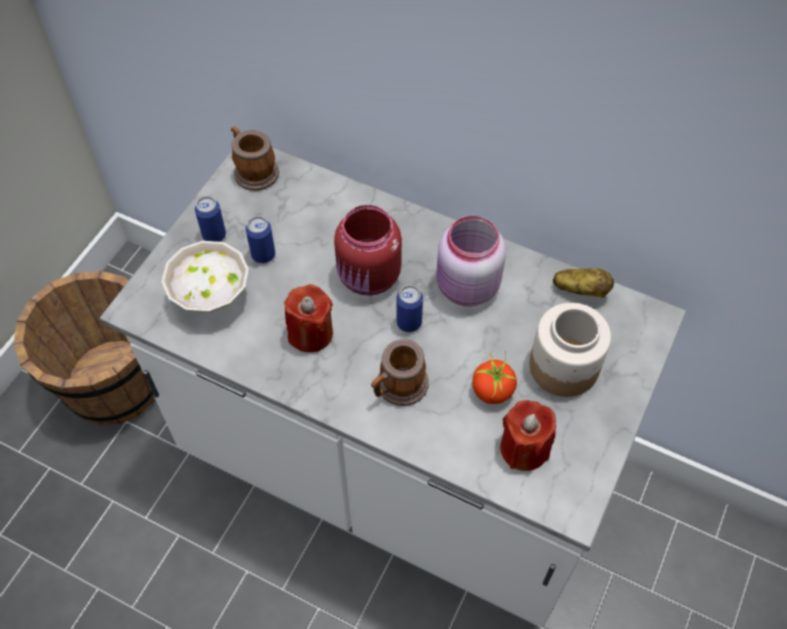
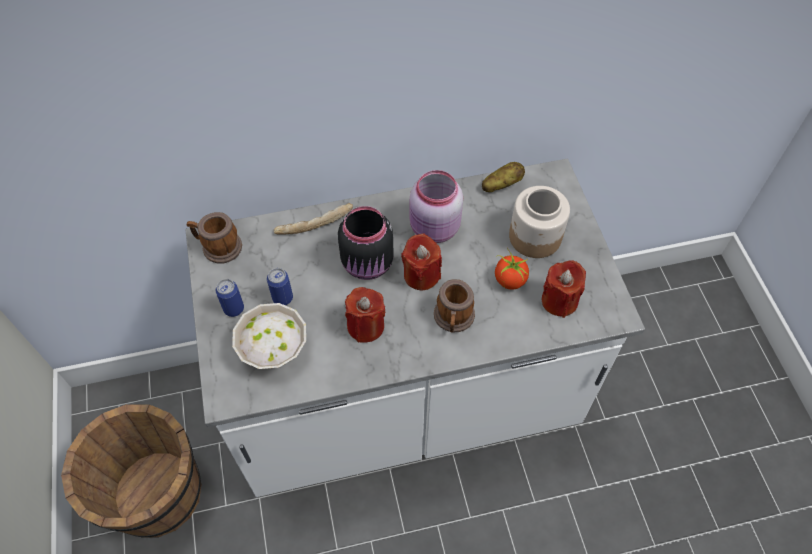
camera: 40 degrees left, 0 degrees up
(356, 205) = (314, 224): none -> bread
(369, 278) = (368, 264): red jar -> black jar
(409, 323) = (421, 275): can -> red candle

